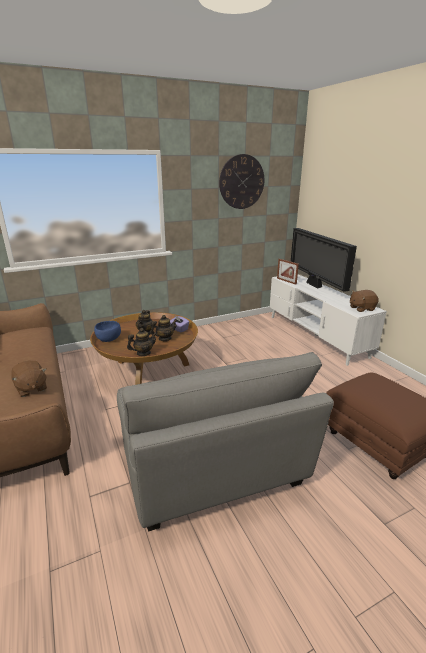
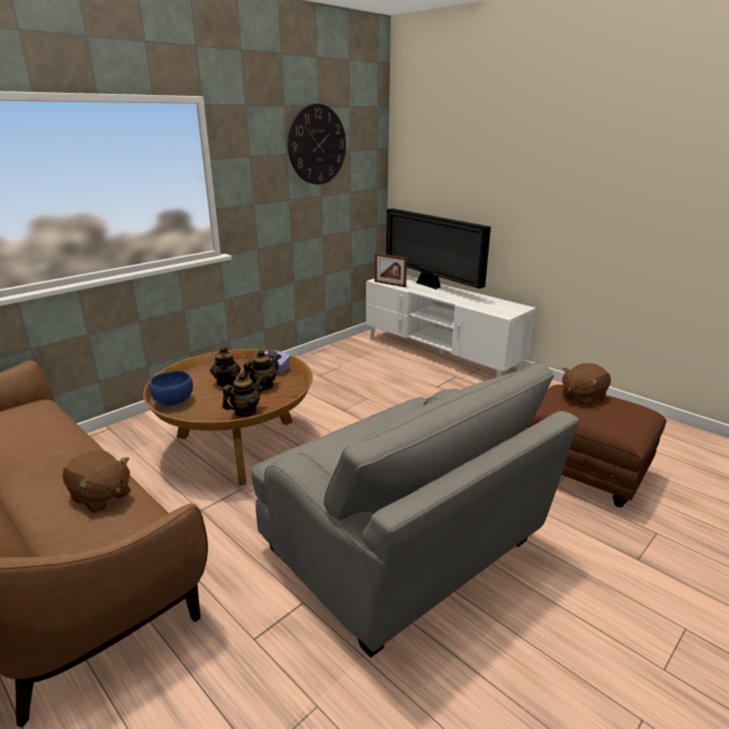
camera: 20 degrees left, 0 degrees up
(361, 308) = (506, 308): brown plush toy -> brown plush toy (582, 397)

